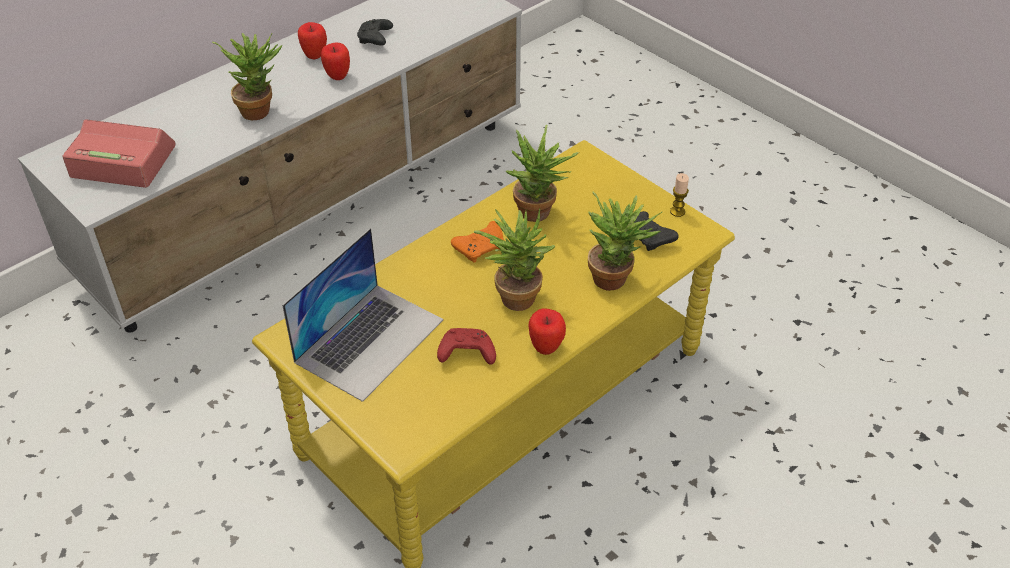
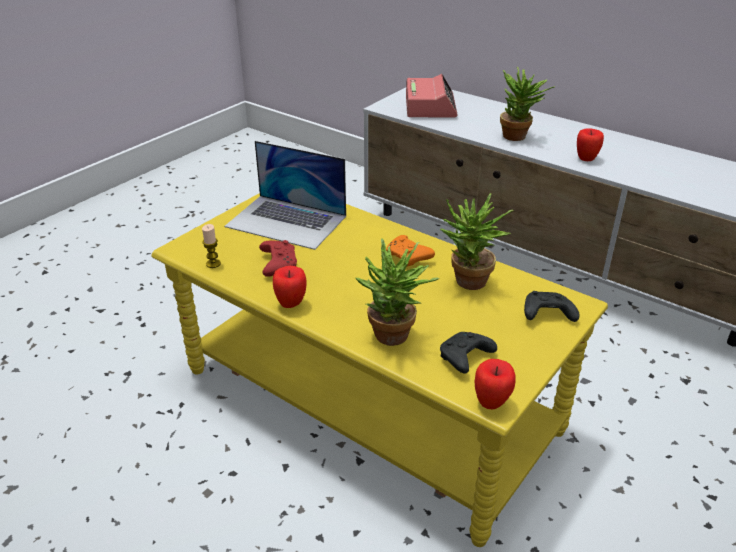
camera: 80 degrees right, 10 degrees down
(314, 55) = (606, 146): apple -> apple (491, 403)
(375, 39) = (655, 166): black game controller -> black game controller (546, 315)
(514, 294) = (354, 281): potted plant -> none
(677, 211) = (521, 378): candle -> candle (213, 264)

